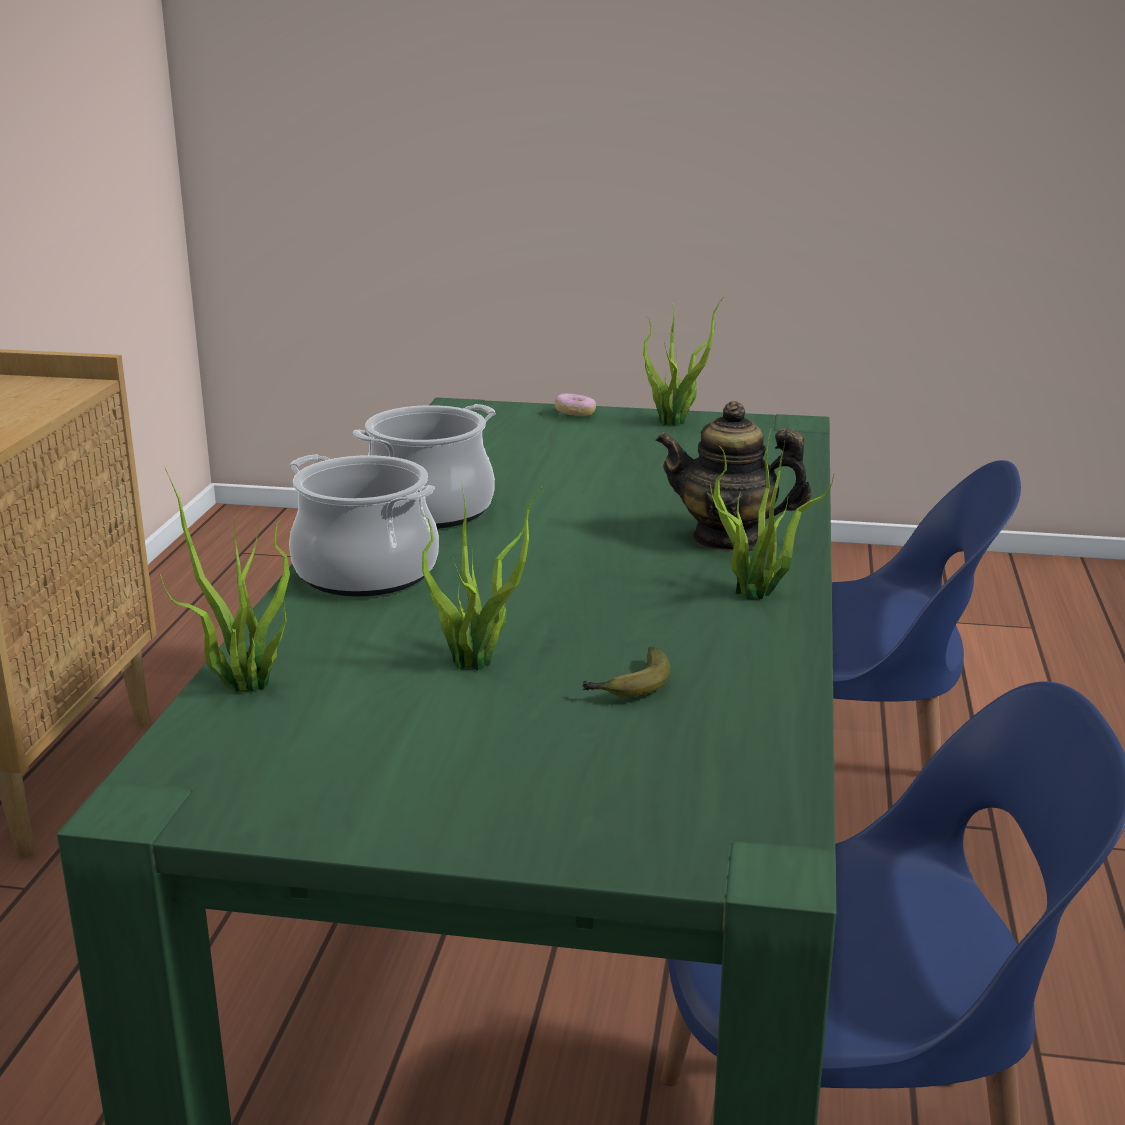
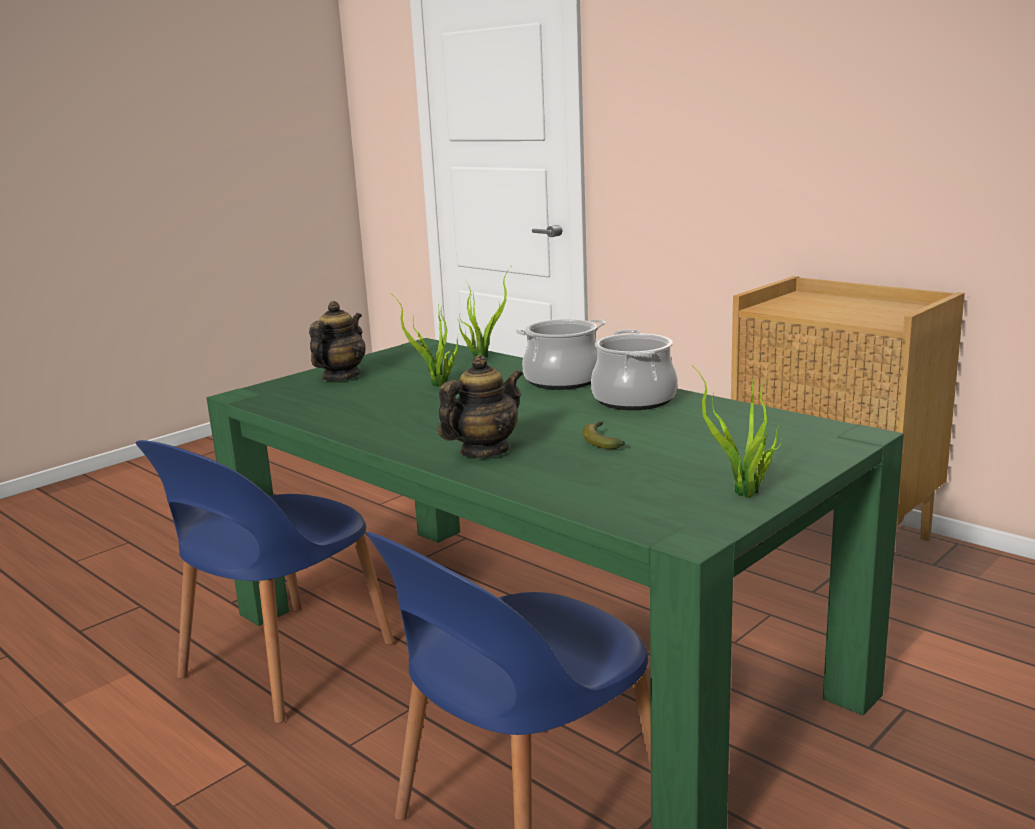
camera: 125 degrees right, 5 degrees down
(518, 793) = (340, 377): none -> teapot
(575, 414) = (808, 466): donut -> none
(630, 687) = (372, 401): banana -> banana (601, 441)
(757, 595) = (405, 439): potted plant -> none

